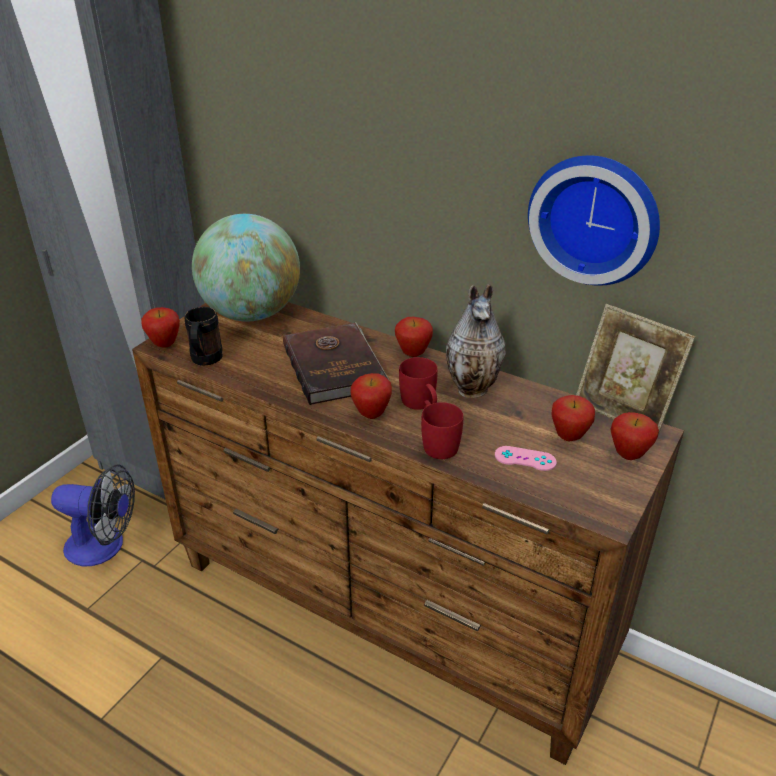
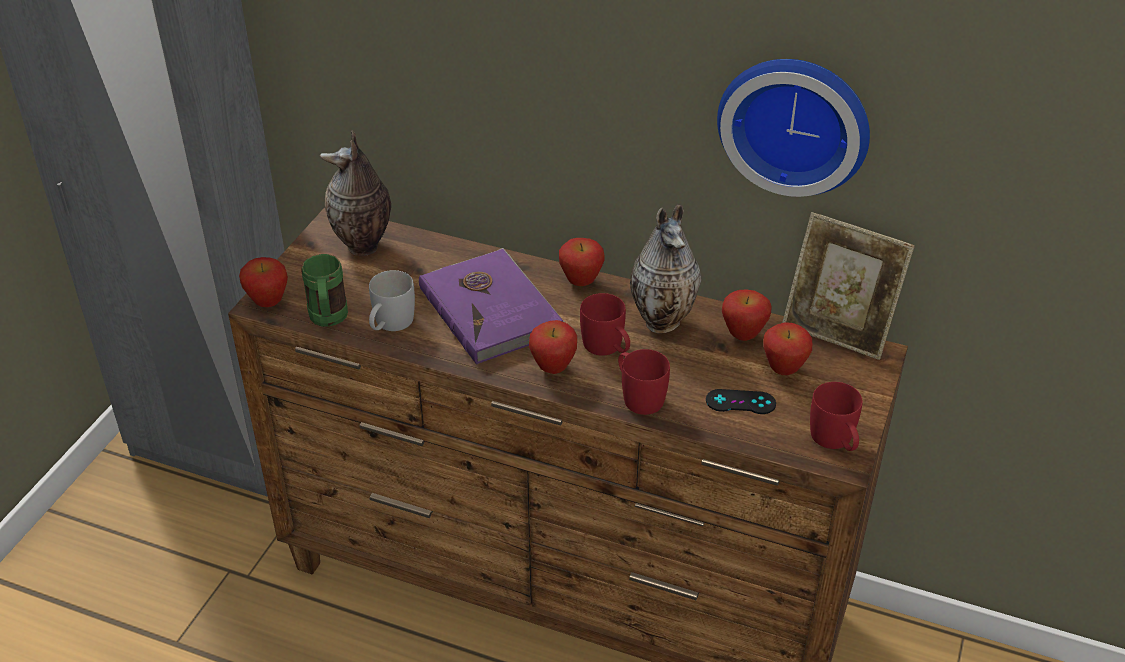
camera: 10 degrees left, 5 degrees up
(104, 546) = (173, 560): fan -> none
(205, 361) = (328, 321): black mug -> green mug
(251, 314) = (363, 247): globe -> vase
(251, 369) = (390, 325): none -> white mug
(335, 366) = (491, 309): brown book -> purple book
(525, 459) = (740, 402): pink game controller -> black game controller
(604, 501) = (835, 441): none -> red mug
(628, 455) = (852, 384): apple -> apple (743, 335)

